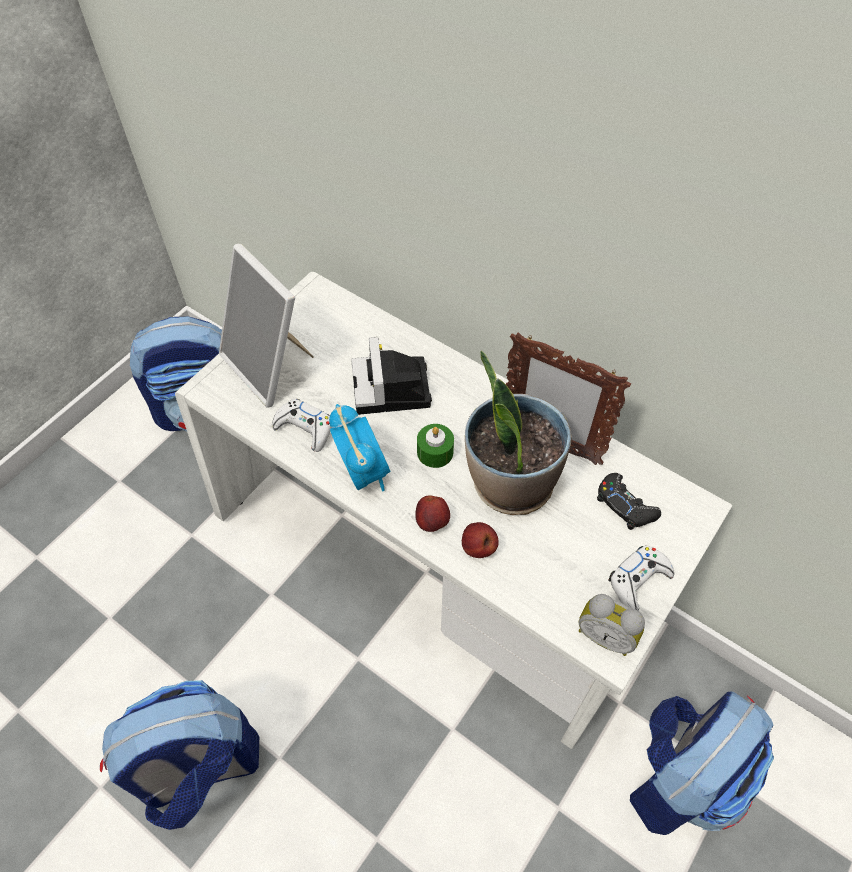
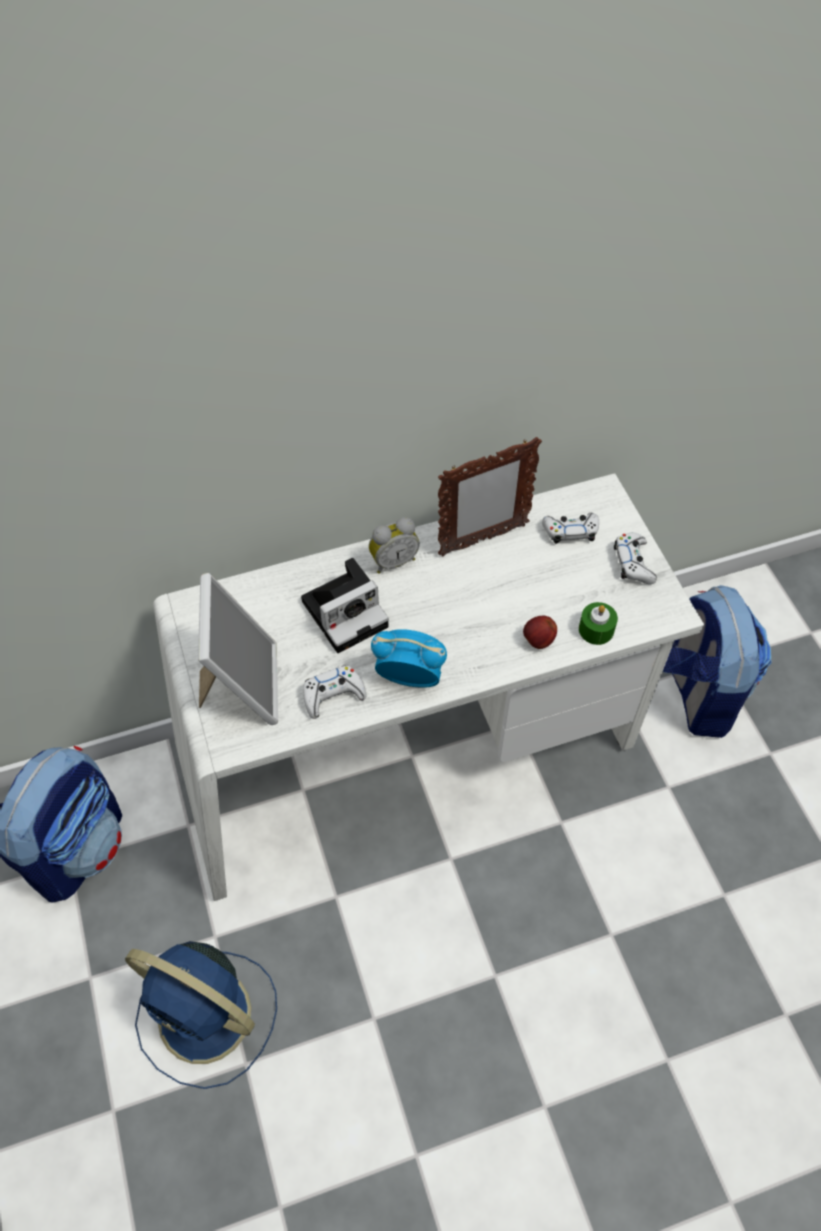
camera: 55 degrees left, 0 degrees up
(130, 571) = (208, 1017): none -> blue fan
(200, 769) = (460, 1050): backpack -> none
(271, 366) = (242, 685): picture frame -> picture frame turned 90 degrees counterclockwise
(392, 390) = (347, 611): camera -> camera turned 60 degrees counterclockwise
(432, 522) = (494, 657): apple -> none
(435, 452) = (431, 618): green candle -> green candle (596, 629)
(510, 483) = (498, 587): potted plant -> none
(605, 635) = (660, 608): alarm clock -> alarm clock (393, 561)
(625, 505) = (570, 531): black game controller -> white game controller

